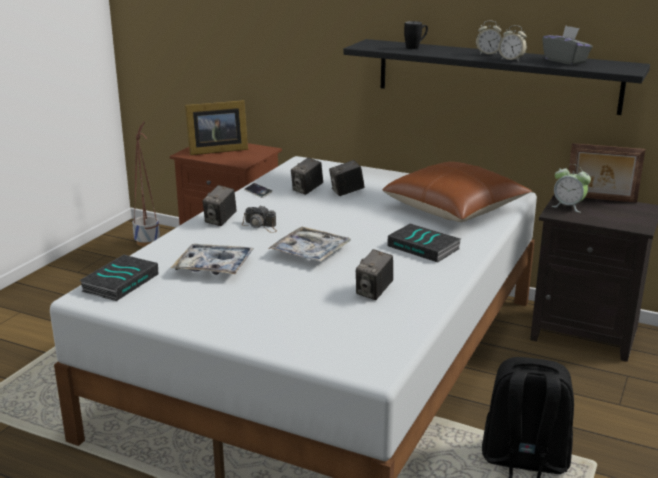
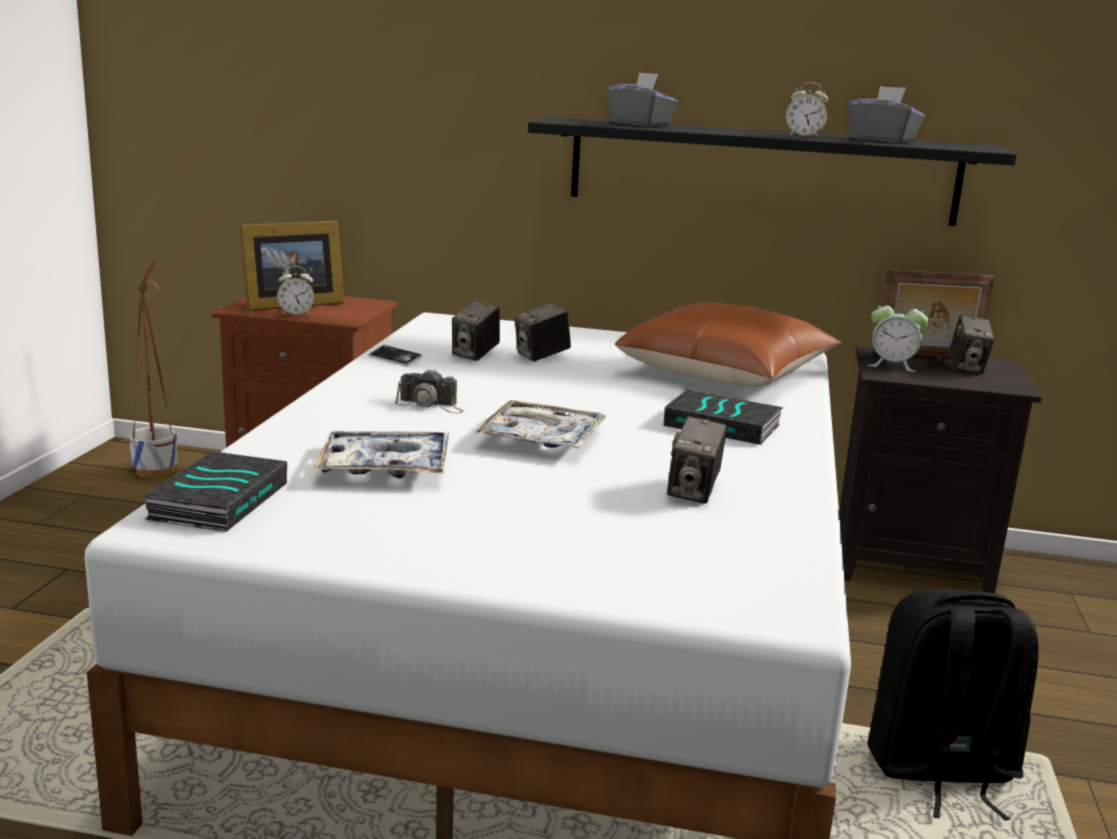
camera: 15 degrees left, 5 degrees down
(220, 221) = (354, 400): camera -> camera (967, 368)
(415, 47) = (640, 124): black mug -> grey tissue box
(487, 54) = (759, 132): alarm clock -> alarm clock (296, 314)

